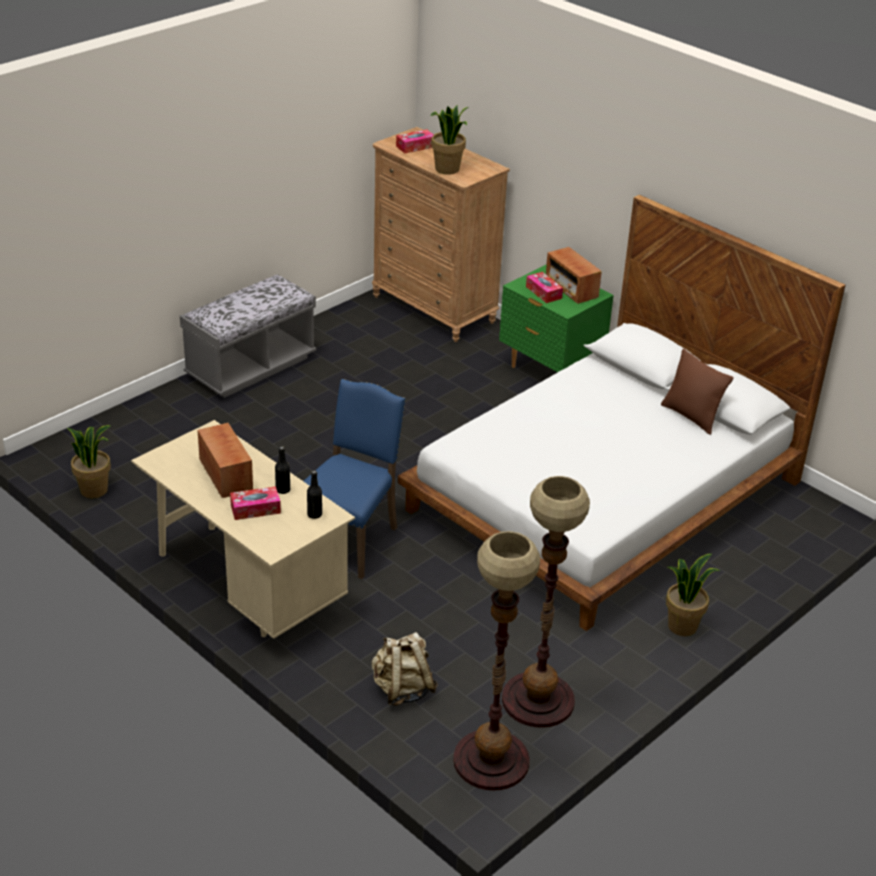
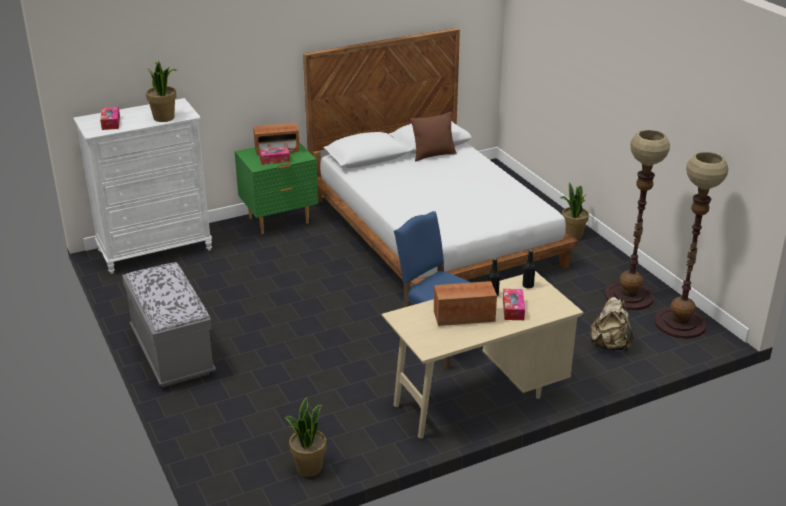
camera: 70 degrees left, 5 degrees down
(434, 309) = (155, 250): brown dresser -> white dresser

